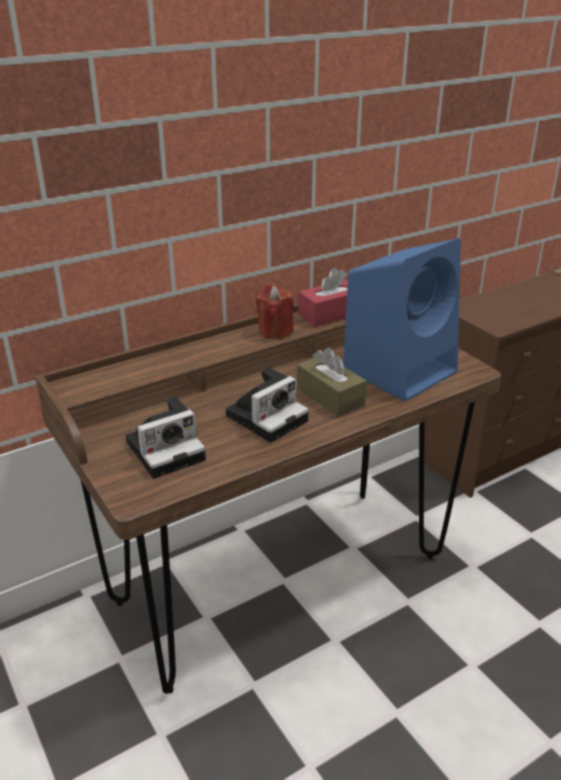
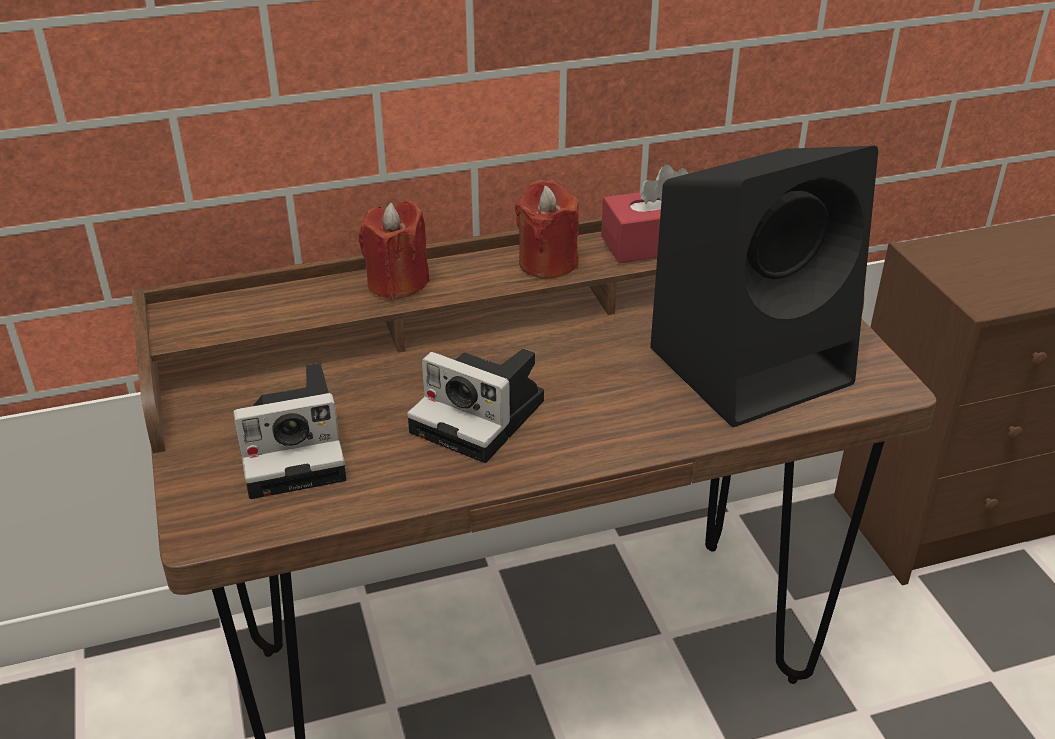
camera: 15 degrees right, 5 degrees up
(194, 352) = (397, 283): none -> red candle
(268, 416) = (483, 417): camera -> camera turned 60 degrees clockwise
(330, 396) = (605, 396): brown tissue box -> none
(401, 369) = (753, 363): blue speaker -> black speaker

